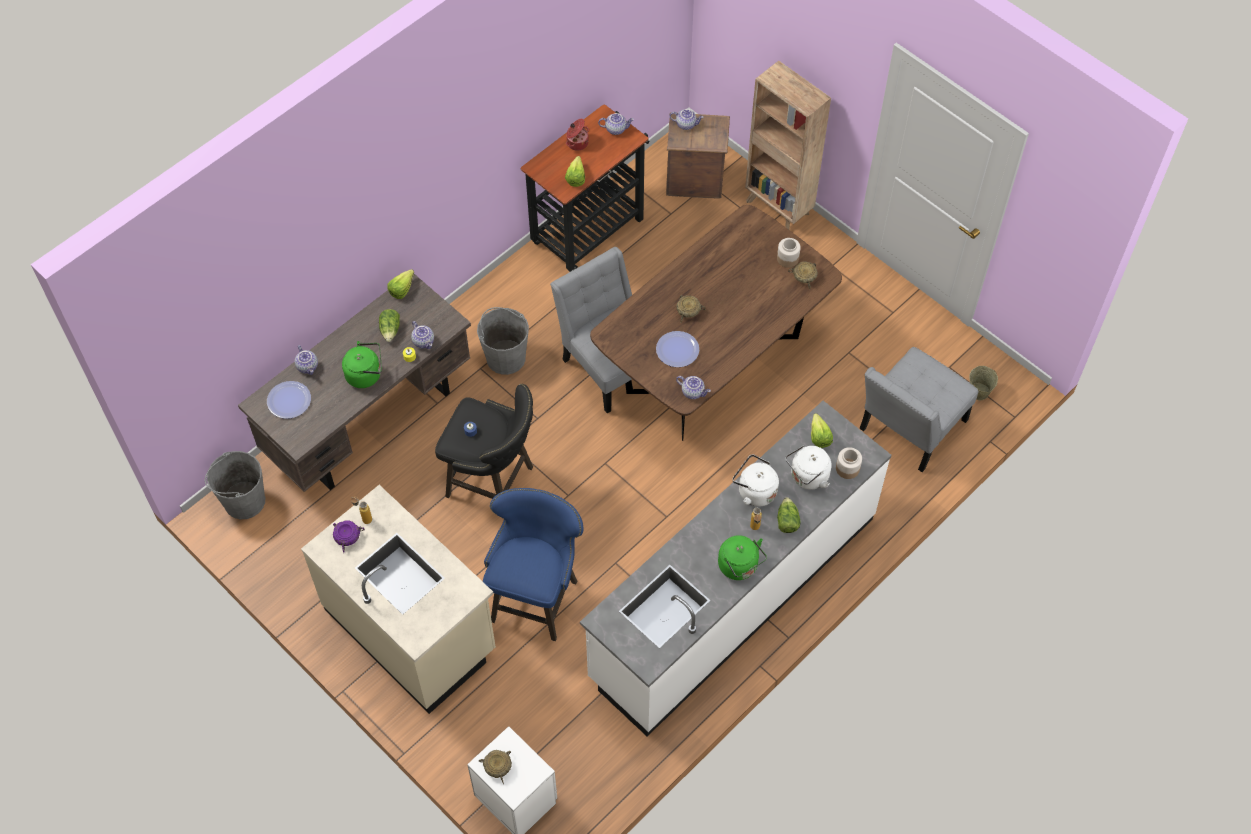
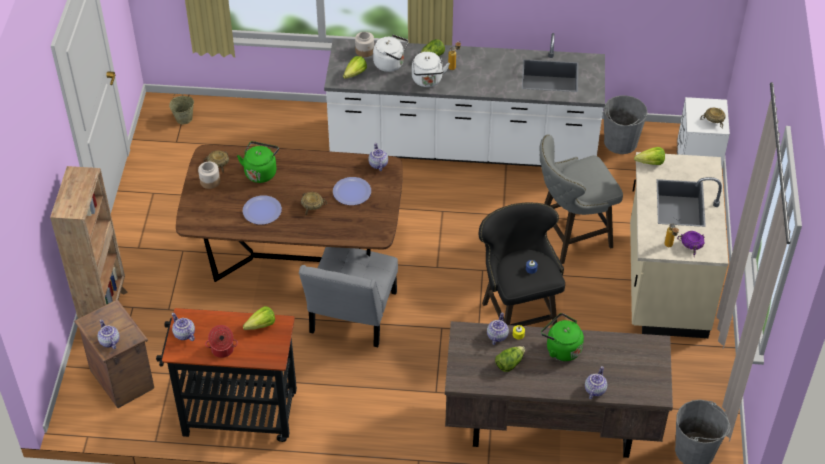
camera: 130 degrees left, 10 degrees down
(289, 400) = (633, 378): plate -> plate (262, 211)
(404, 288) = (464, 383): lettuce -> lettuce (648, 163)
(505, 357) = (410, 383): grey bucket -> grey bucket (620, 142)
(536, 597) = (570, 237): blue stool -> grey stool
(740, 567) = (486, 59): green kettle -> green kettle (261, 172)
(909, 429) = (248, 135): grey chair -> none

